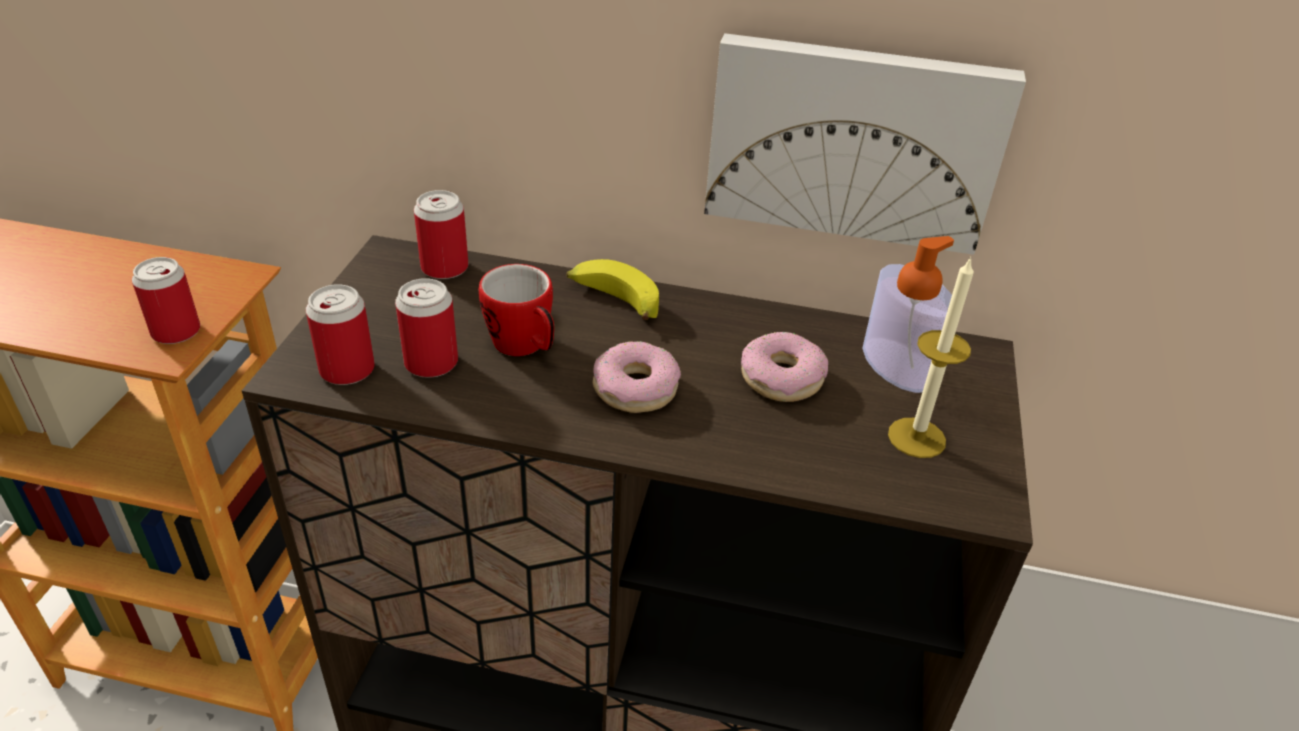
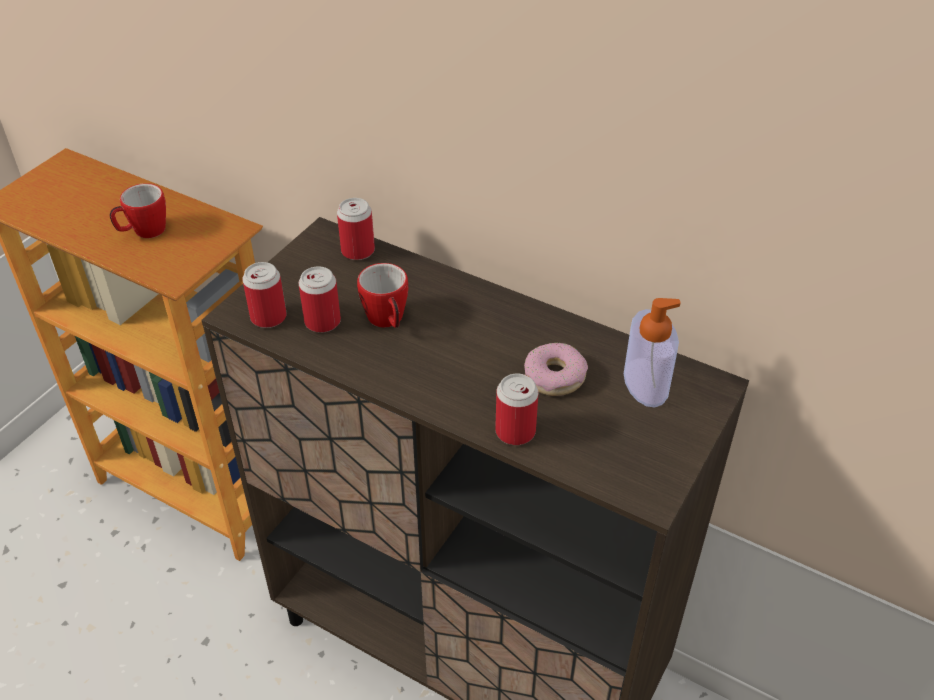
camera: 20 degrees right, 5 degrees up
(100, 298) = (144, 232): none -> mug
(176, 331) = (183, 265): can -> can (515, 431)
(613, 300) = (463, 296): banana -> none
(635, 388) = (448, 365): donut -> none
(853, 141) = (635, 214): picture -> none
(916, 437) = (628, 439): candle -> none

